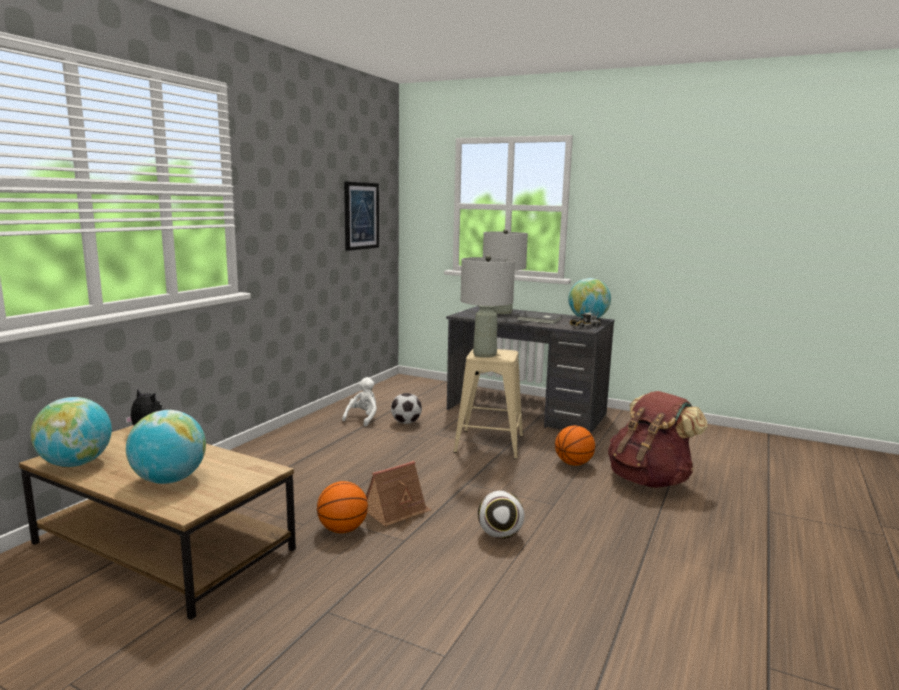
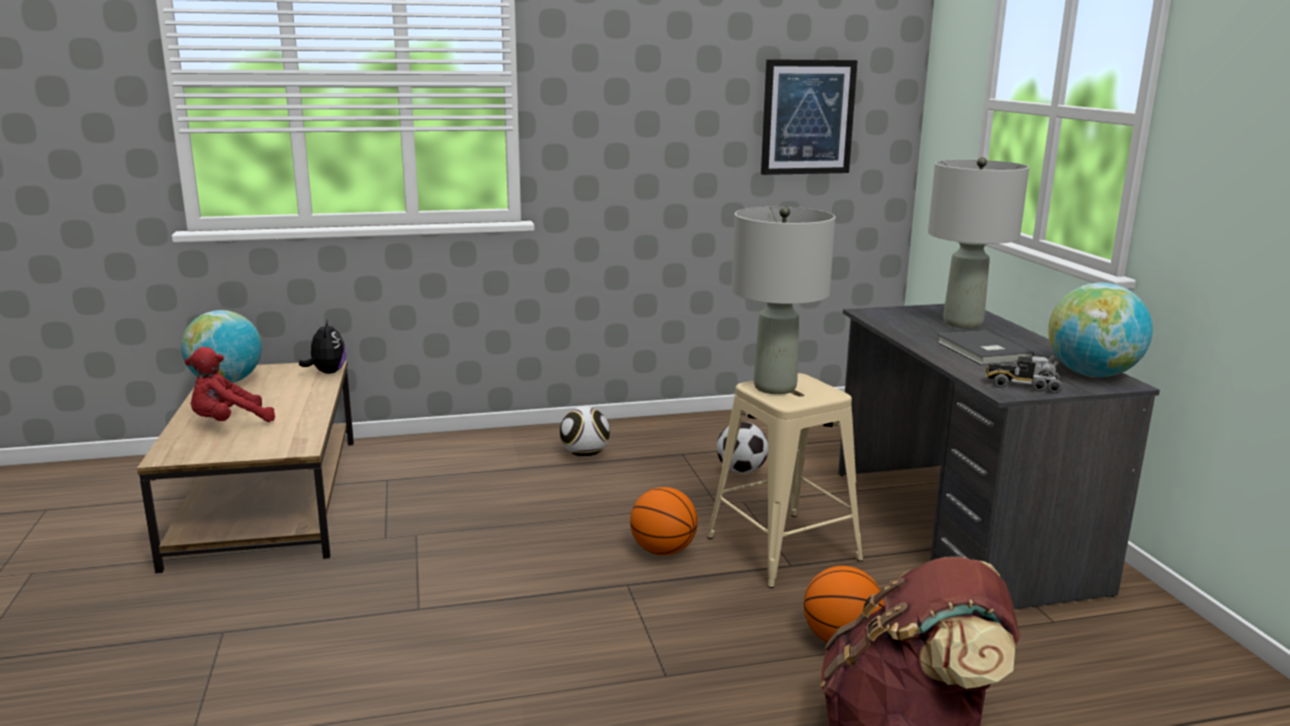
camera: 50 degrees right, 5 degrees up
(169, 480) = (229, 423): globe -> red plush toy
(343, 529) = (400, 563): basketball -> basketball (663, 551)
(363, 418) = (702, 444): white plush toy -> none
(397, 511) = (484, 573): toy house -> none
(500, 535) = (512, 667): football -> football (585, 454)

